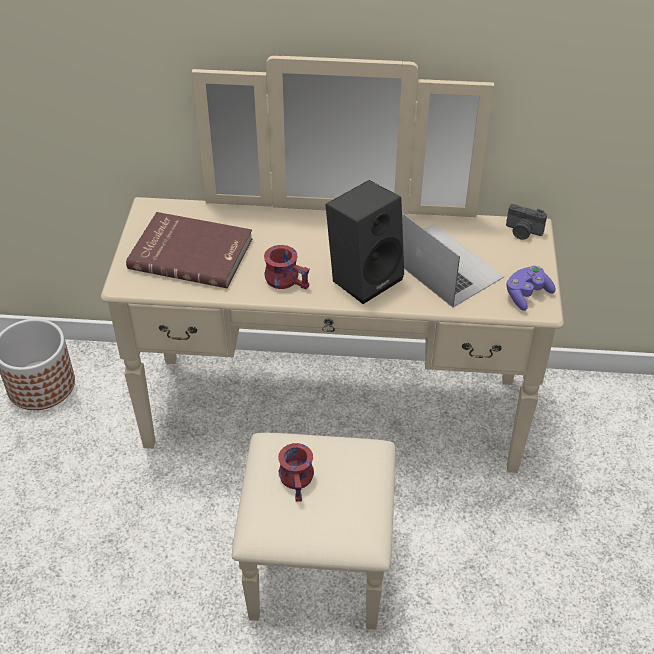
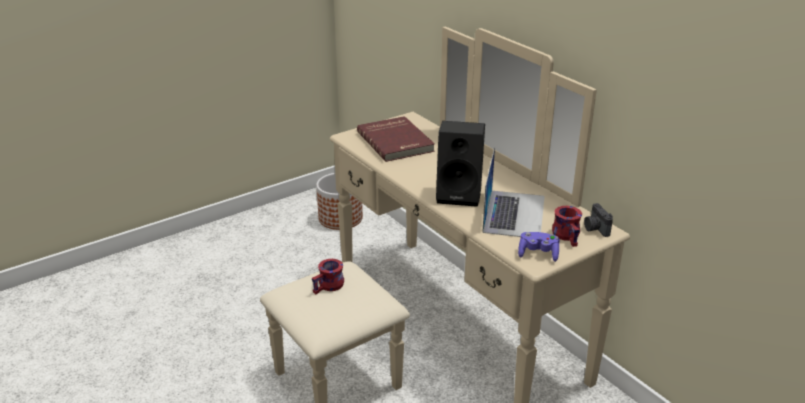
camera: 50 degrees right, 15 degrees down
(287, 278) = (420, 174): red mug -> red mug (569, 235)

